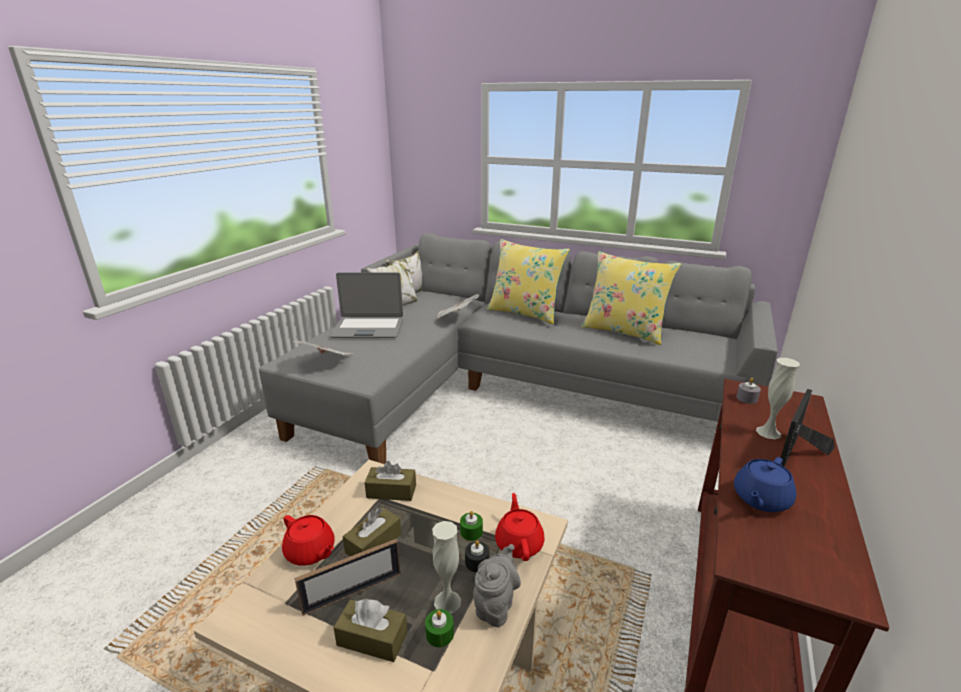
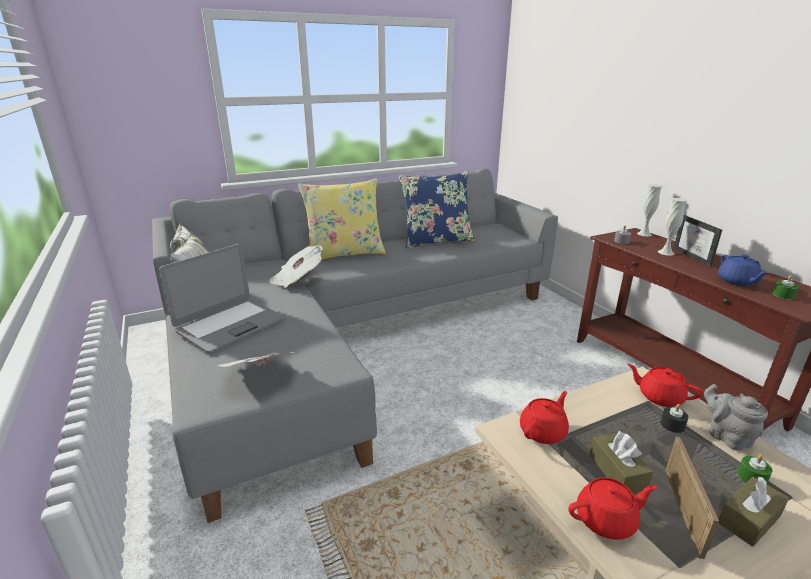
camera: 50 degrees left, 0 degrees up
(391, 491) = (543, 431): brown tissue box -> red teapot
(447, 602) = (714, 458): white vase -> white vase (644, 234)
(471, 532) = (632, 412): green candle -> green candle (783, 295)
(624, 331) = (436, 241): yellow pillow -> blue pillow

